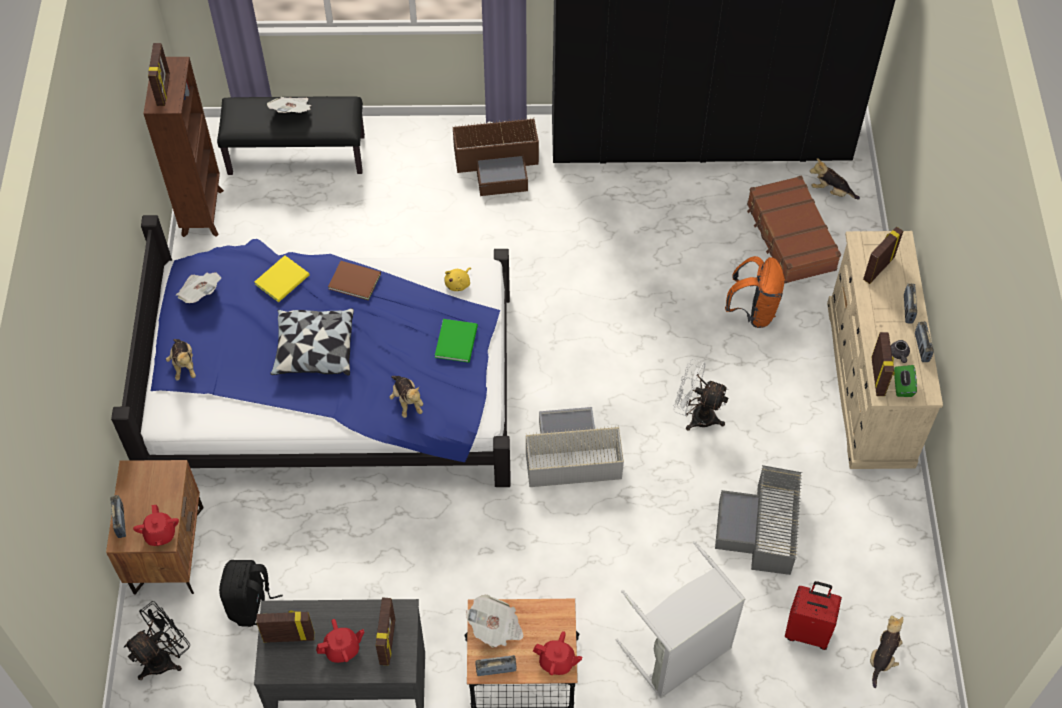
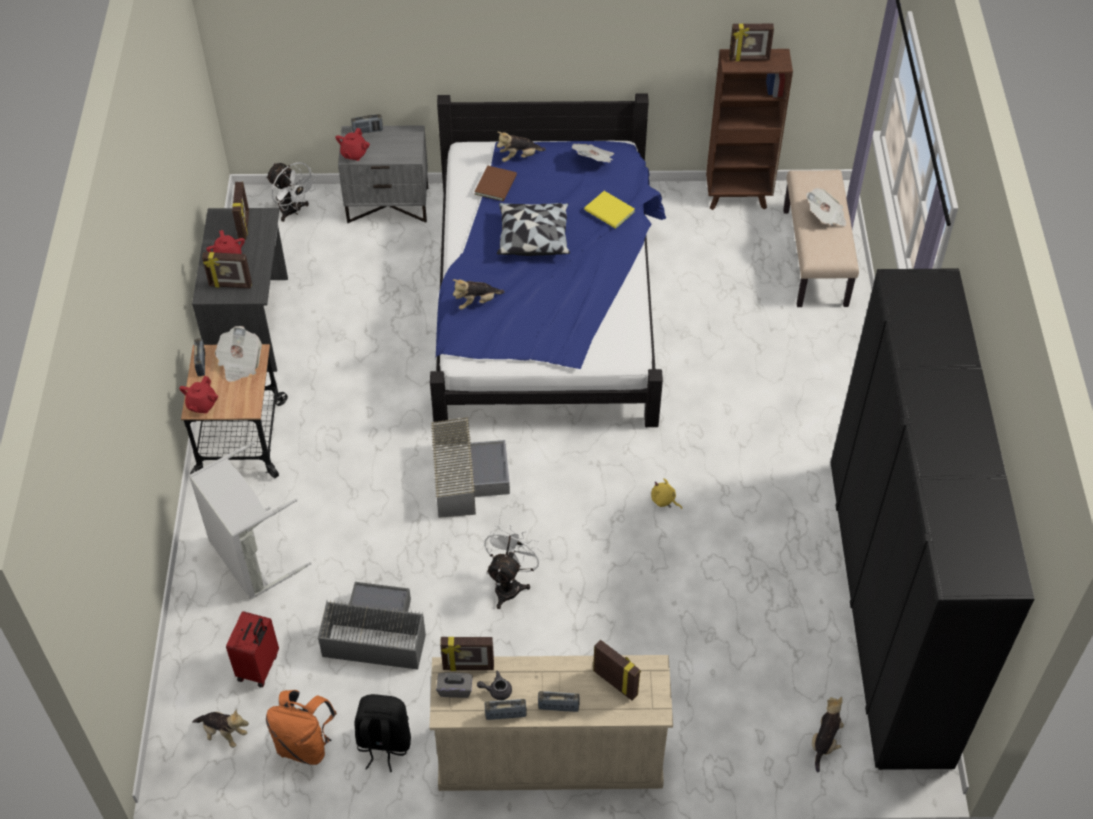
camera: 90 degrees right, 5 degrees down
(160, 534) = (354, 154): red teapot -> red teapot turned 60 degrees counterclockwise
(165, 658) = (293, 211): black fan -> white fan
(167, 549) = (388, 204): brown nightstand -> grey nightstand
(251, 605) = (333, 258): black backpack -> black backpack (383, 743)
(297, 154) = (816, 258): black bench -> beige bench
(354, 280) = (611, 260): brown book -> brown book (497, 184)
(457, 340) = (542, 336): green book -> none
(458, 283) = (613, 339): yellow plush toy -> yellow plush toy (664, 500)
(499, 163) = (825, 417): brown storage box -> none
(753, 311) = (644, 645): orange backpack -> orange backpack (305, 744)
(790, 238) = (750, 690): brown suitcase -> none
(902, 386) = (455, 689): green tissue box -> grey tissue box

